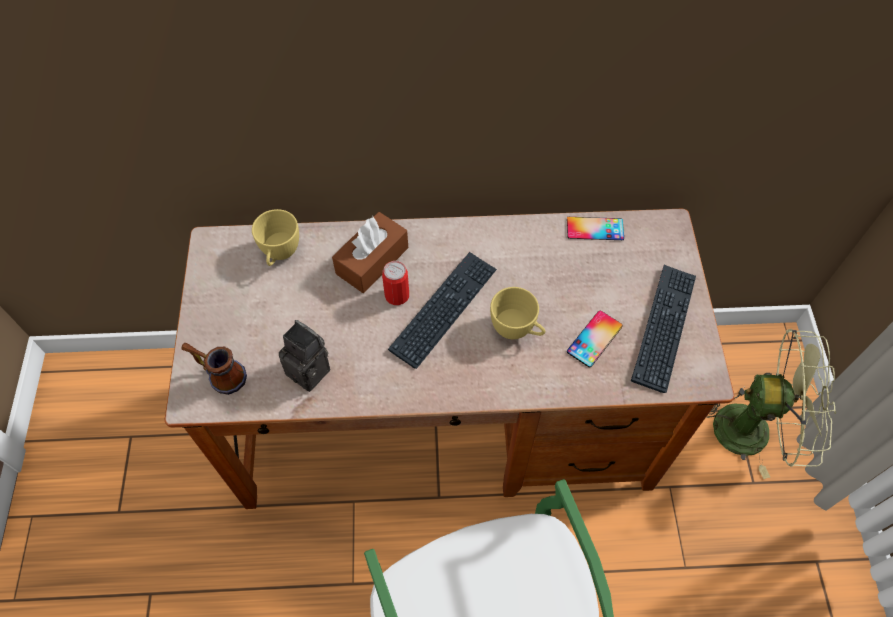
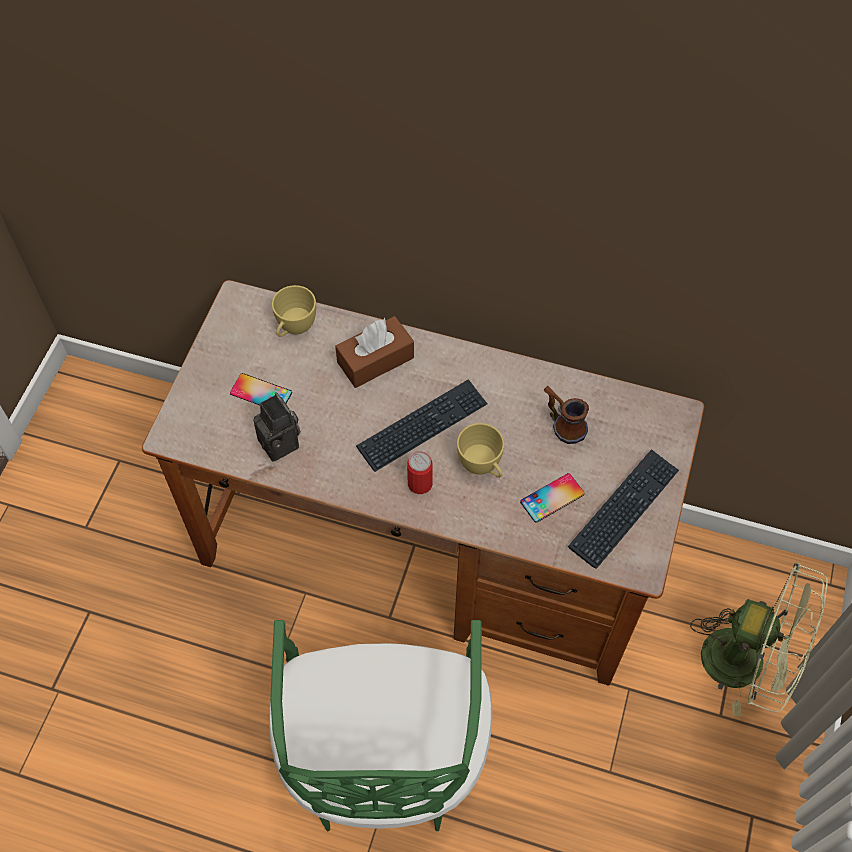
camera: 20 degrees right, 0 degrees up
(219, 375) = (201, 421): mug -> mug (562, 424)
(397, 295) = (385, 399): can -> can (420, 483)
(595, 229) = (601, 394): phone -> phone (261, 393)

